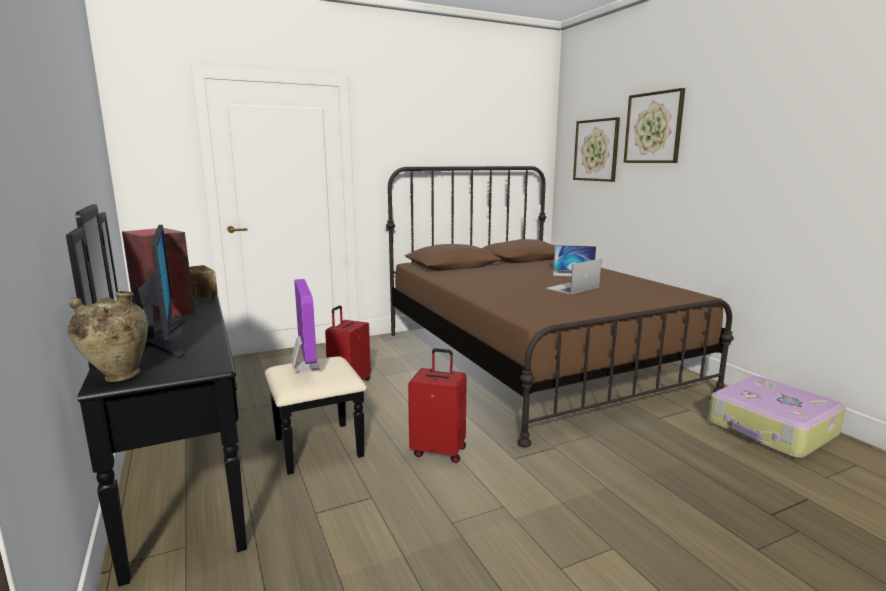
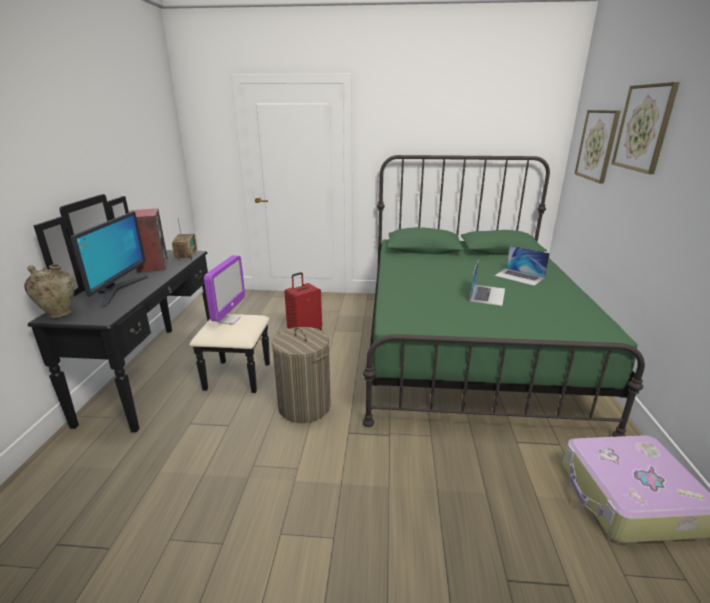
camera: 30 degrees right, 10 degrees up
(439, 451) = (304, 406): red suitcase -> laundry basket
(532, 360) = (465, 347): brown bed -> green bed
(572, 288) = (487, 294): laptop -> laptop turned 120 degrees clockwise

